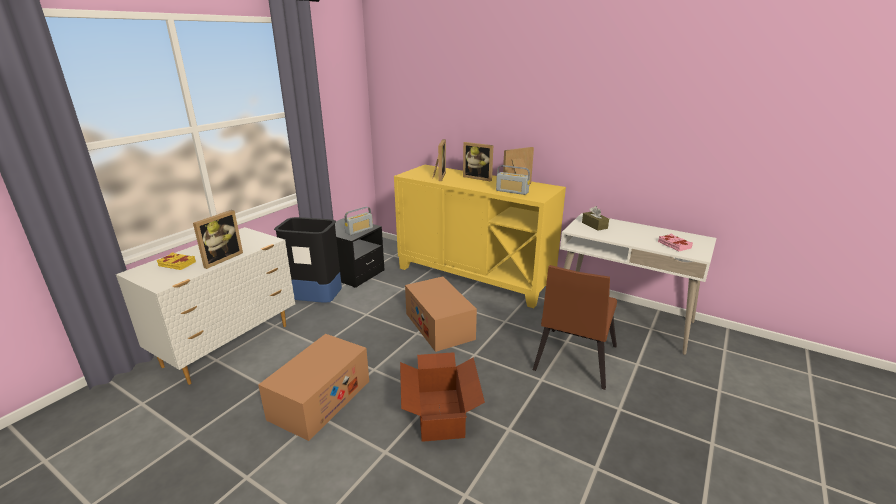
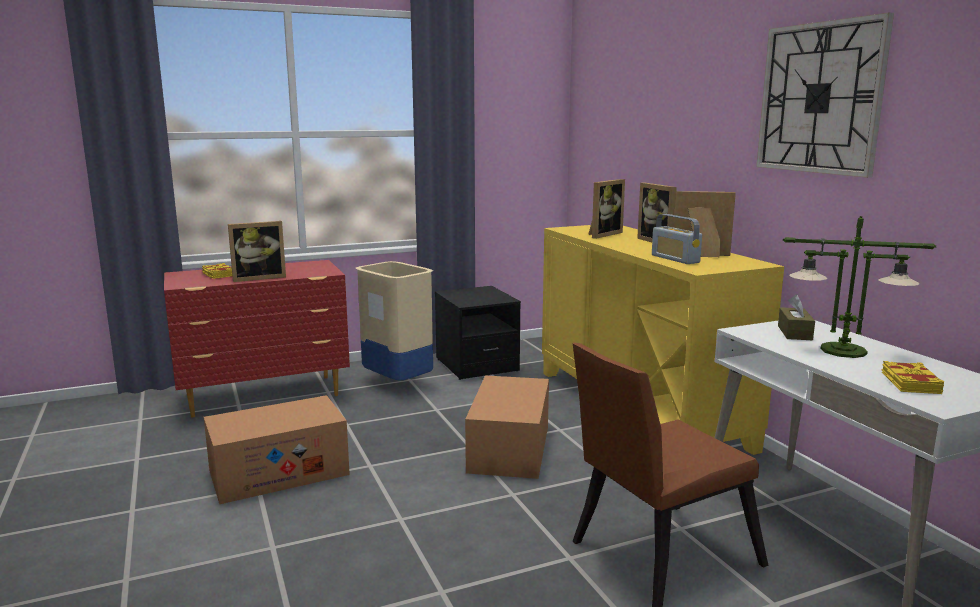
camera: 35 degrees right, 10 degrees down
(229, 345) = (265, 396): white dresser -> red dresser
(316, 302) = (398, 382): black trash can -> beige trash can
(359, 230) = (485, 300): radio -> none
(441, 413) = (382, 538): cardboard box -> none
(585, 94) = (819, 98): none -> wall clock
(626, 232) = (842, 351): none -> table lamp
(674, 245) = (909, 383): pink book -> yellow book

